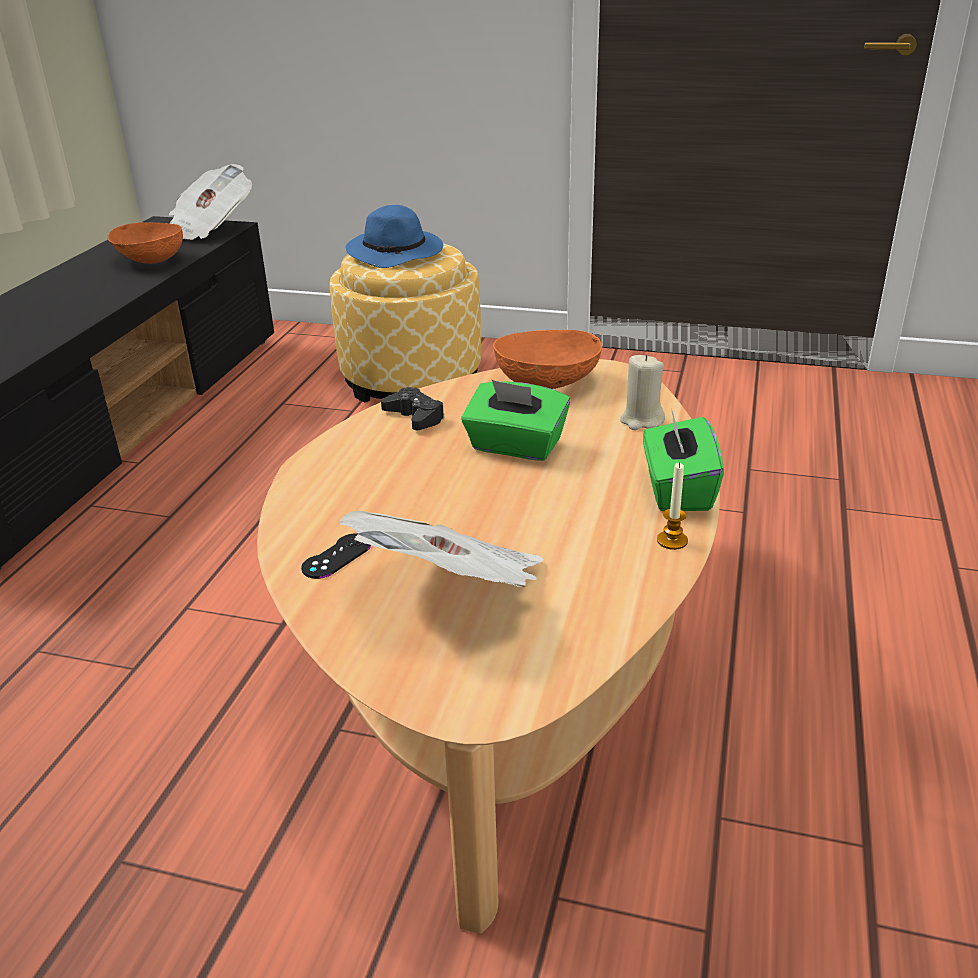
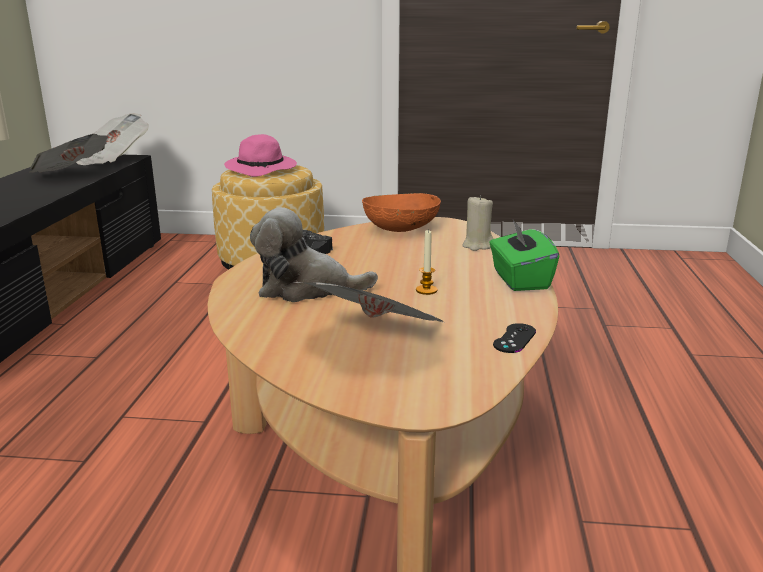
camera: 10 degrees left, 10 degrees down
(150, 261) = (72, 175): orange bowl -> newspaper
(337, 556) = (278, 327): black game controller -> black game controller (514, 338)
(390, 489) = (306, 289): none -> plush toy
(396, 254) = (262, 169): blue hat -> pink hat
(515, 446) = (392, 262): green tissue box -> none
(672, 541) = (528, 306): candle -> candle (426, 290)

